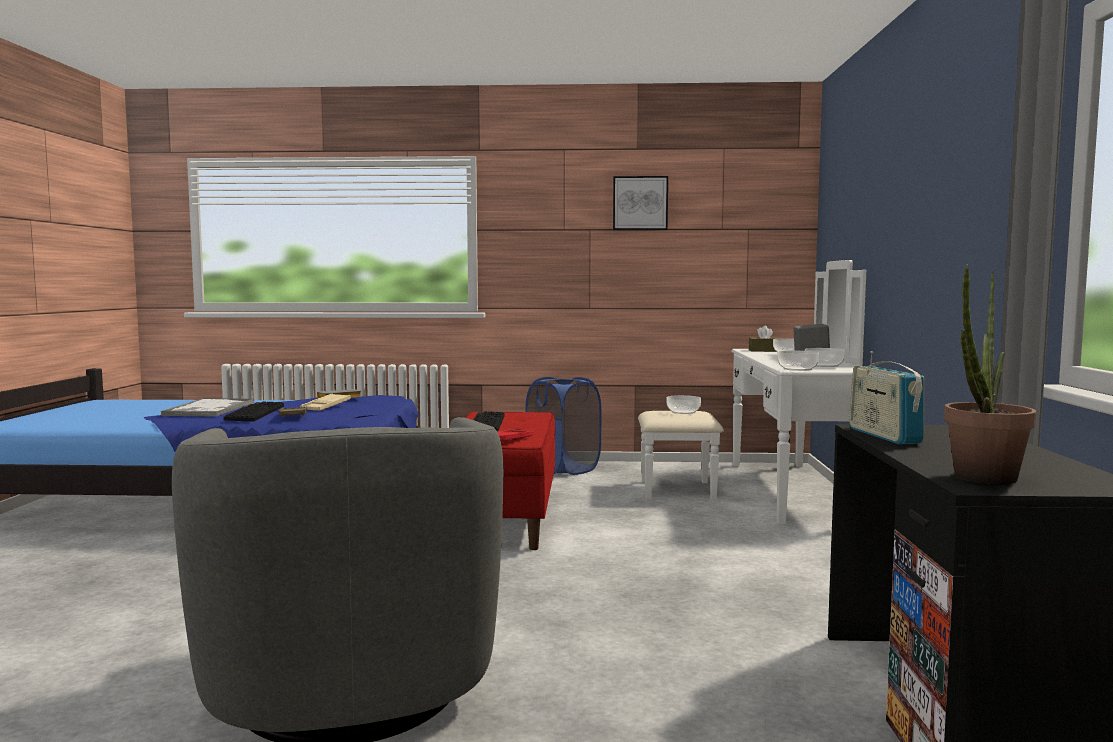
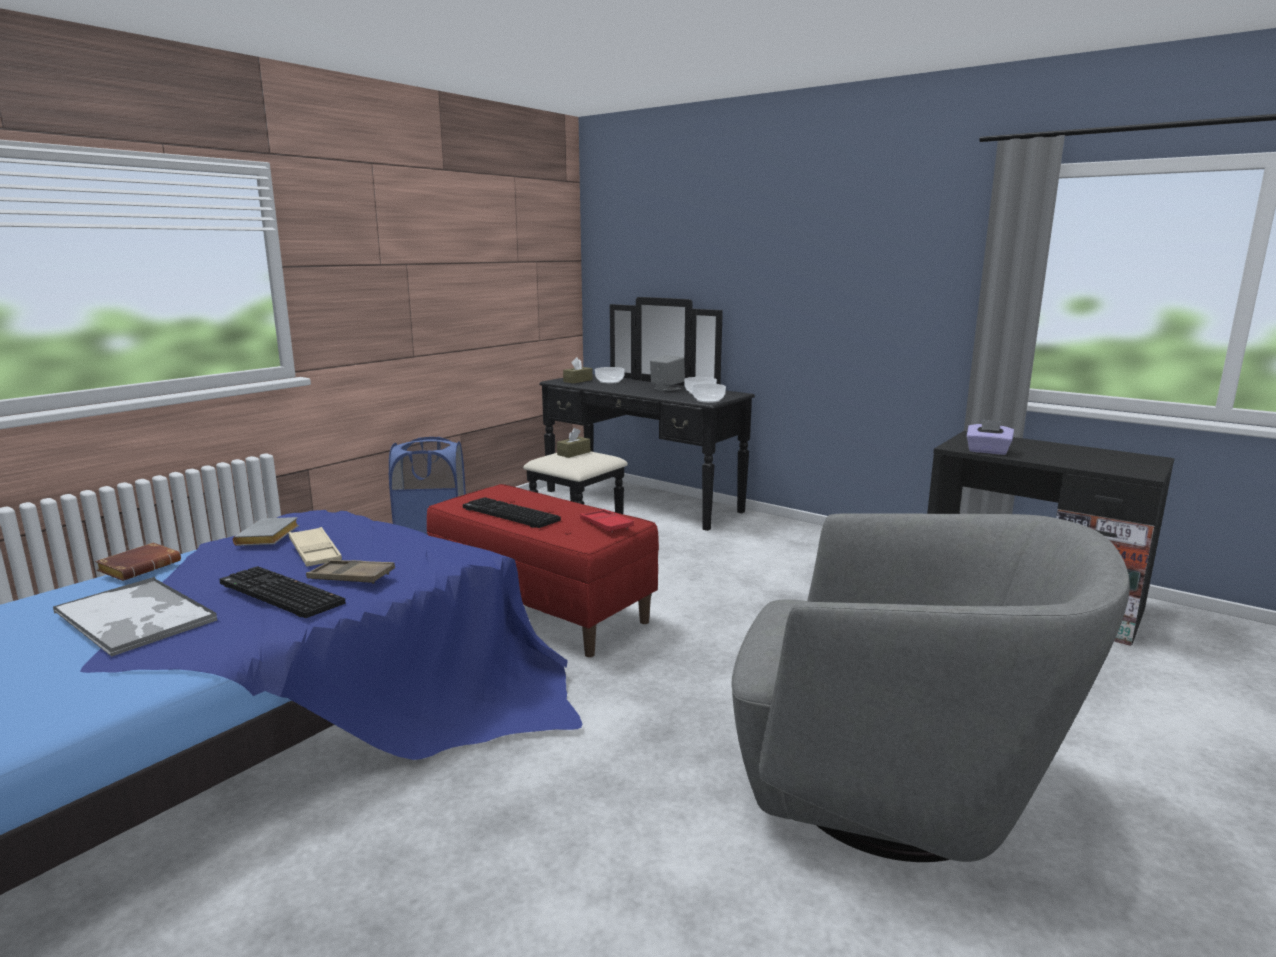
camera: 55 degrees left, 10 degrees up
(274, 398) = (140, 567): none -> brown book
(640, 203) = (452, 233): picture -> none
(683, 412) = (573, 453): bowl -> brown tissue box
(764, 491) = (628, 507): white dresser -> black dresser
(884, 436) = (987, 451): radio -> purple tissue box
(981, 480) = (1129, 470): potted plant -> none

